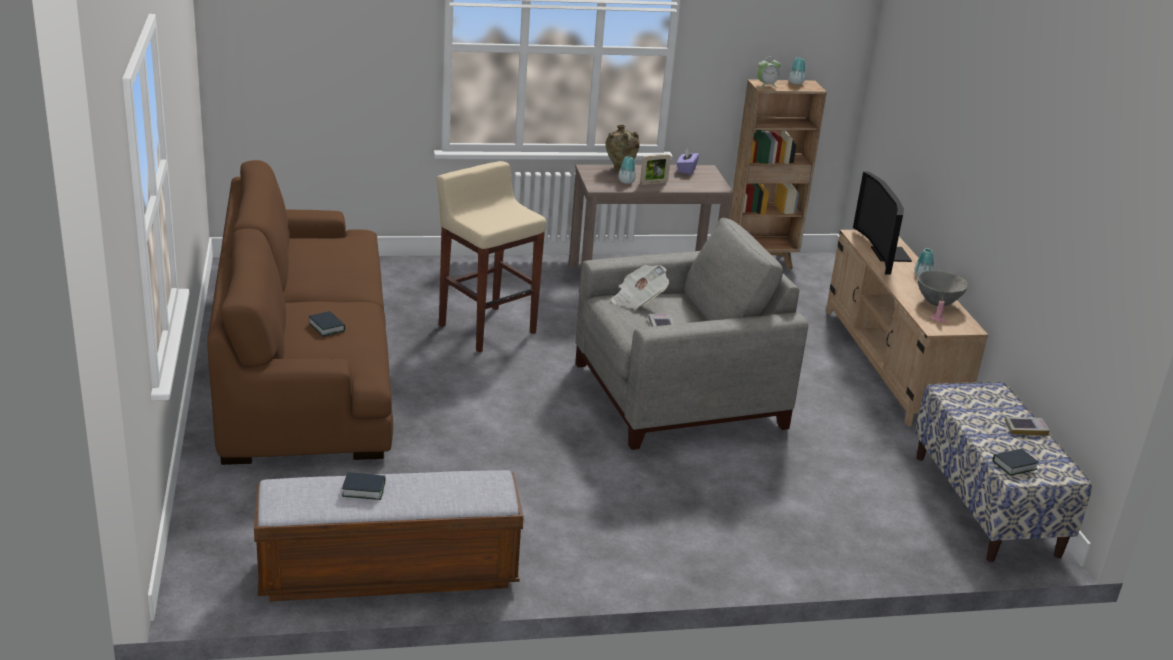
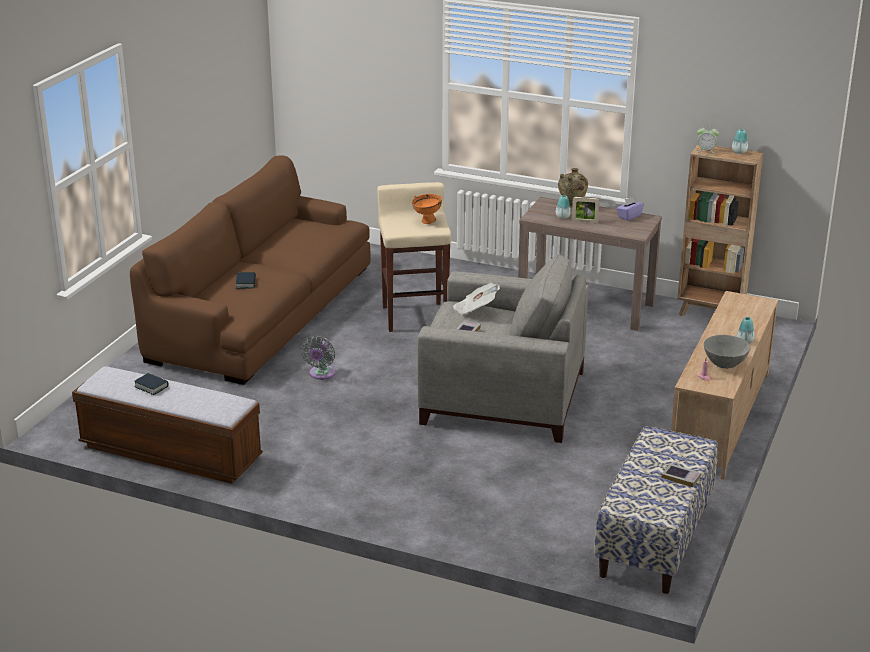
camera: 35 degrees right, 0 degrees up
(460, 421) = (321, 374): none -> grey fan
(507, 210) = (427, 222): none -> orange bowl
(884, 254) = (736, 317): television -> none
(1014, 465) = (628, 499): book -> none

